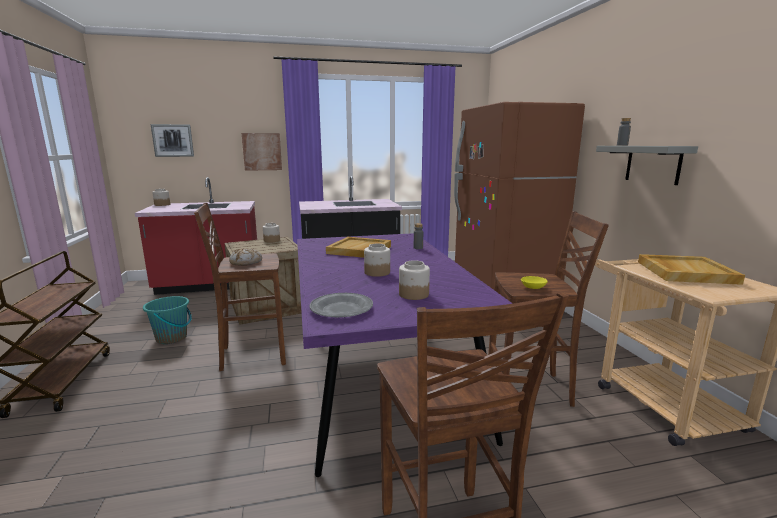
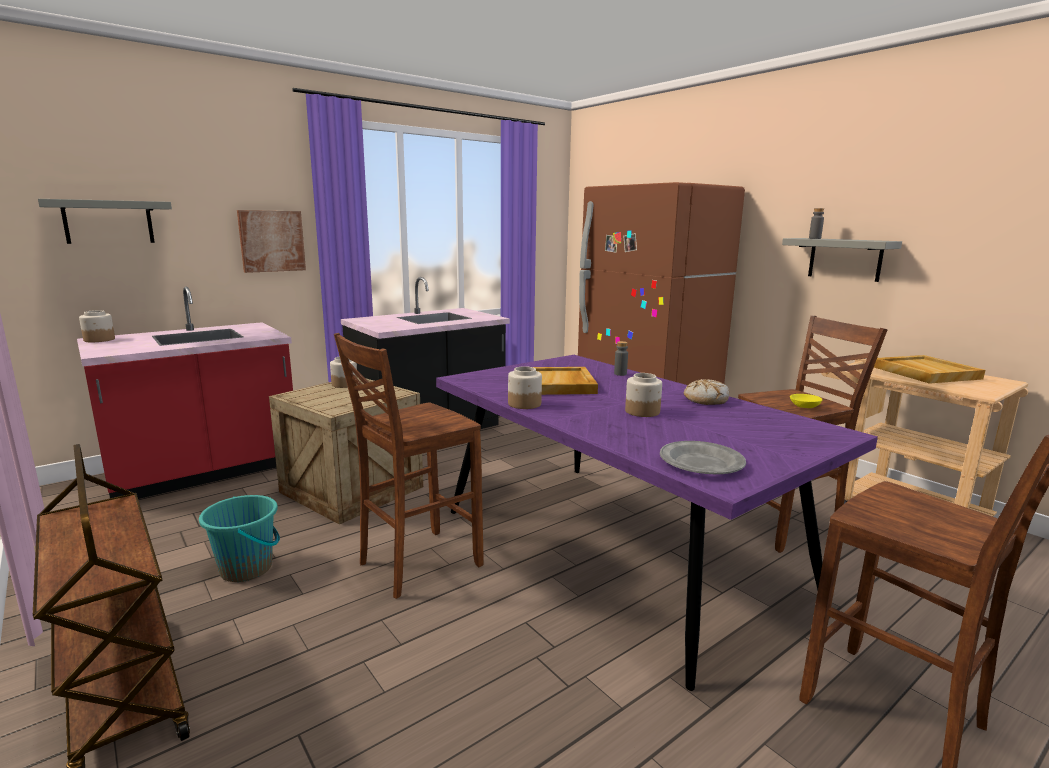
camera: 25 degrees left, 0 degrees up
(173, 140) = (108, 222): picture -> grey shelf
(246, 262) = (416, 421): bread -> bread (706, 400)
(413, 294) = (736, 432): jar -> jar (524, 404)

